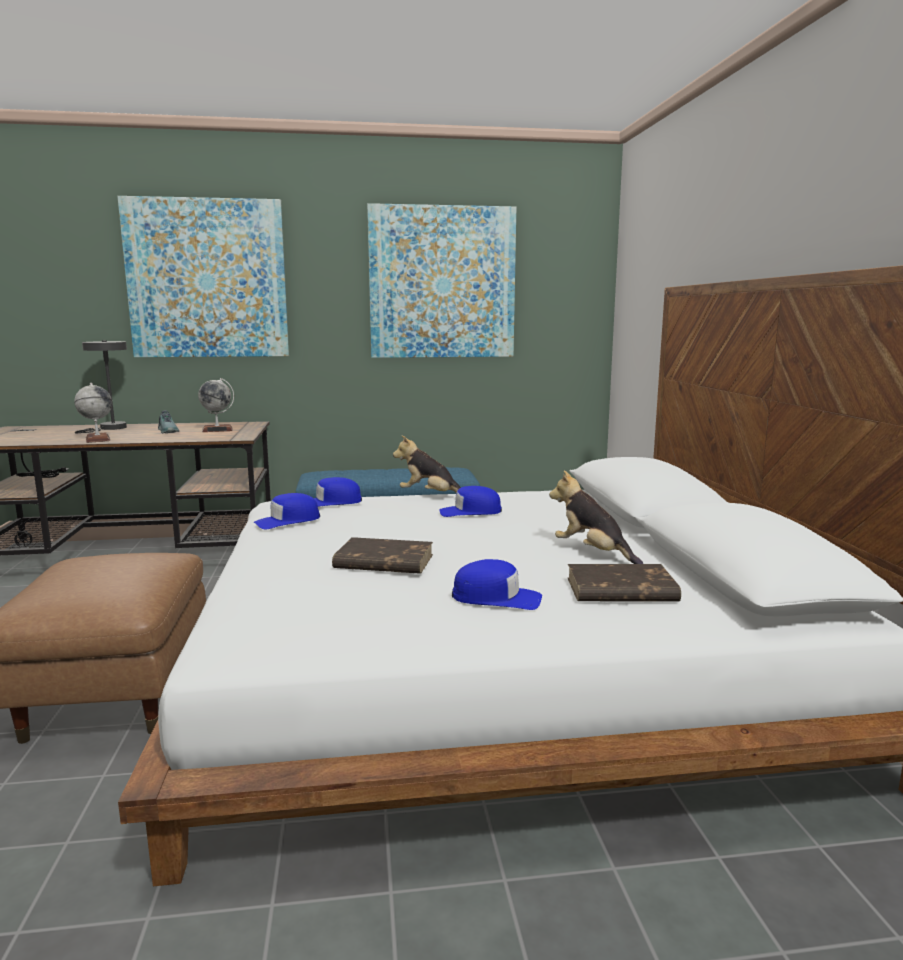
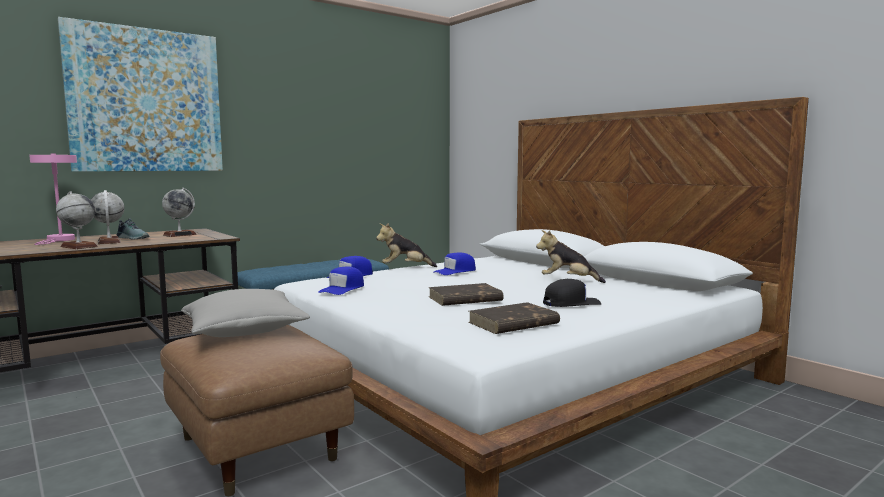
camera: 30 degrees left, 5 degrees down
(110, 428) = (59, 240): grey table lamp -> pink table lamp
(123, 561) = (244, 331): none -> grey pillow
(137, 434) = (109, 241): none -> globe
(442, 283) = (340, 114): picture -> none
(497, 598) = (571, 303): blue cap -> black cap
(620, 590) = (620, 291): brown book -> brown book (513, 323)

